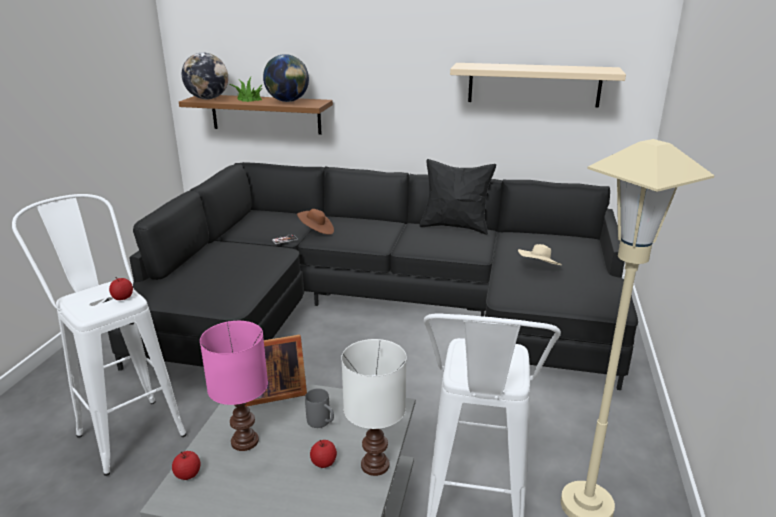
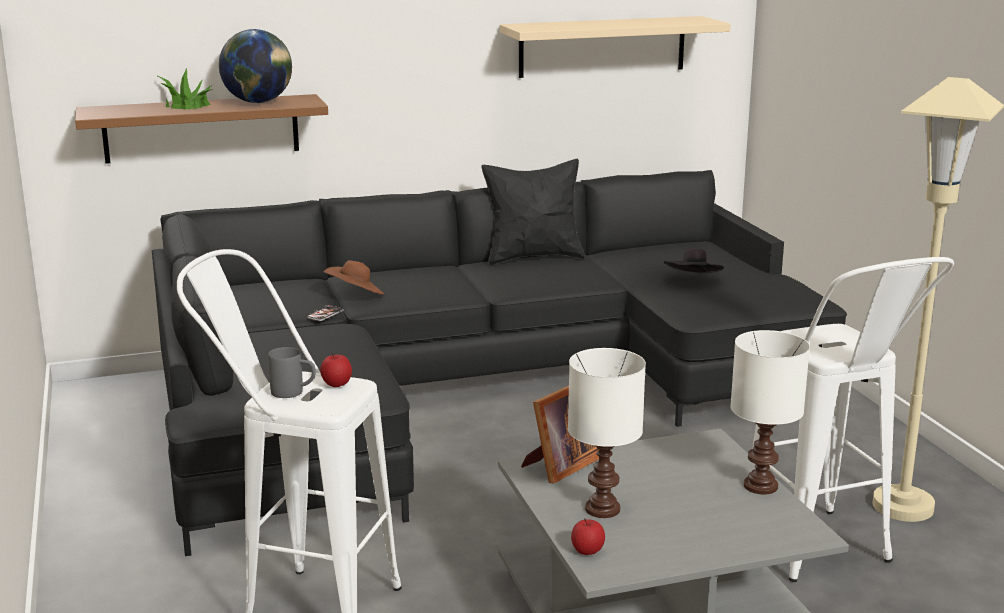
camera: 30 degrees left, 5 degrees down
(207, 99) = (116, 112): globe -> none
(243, 441) = (601, 509): pink table lamp -> white table lamp
(322, 423) = (659, 472): grey mug -> grey mug (294, 392)
(323, 463) = (710, 499): apple -> none
(538, 268) = (693, 281): beige hat -> black hat

